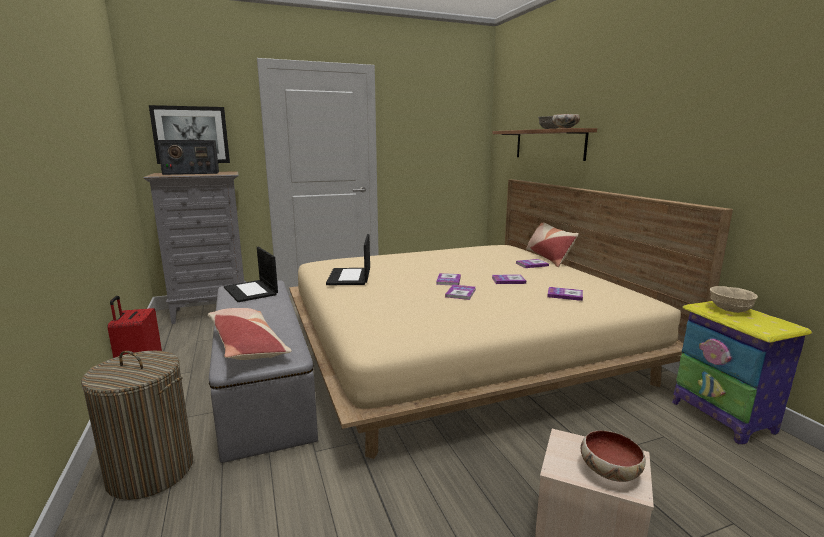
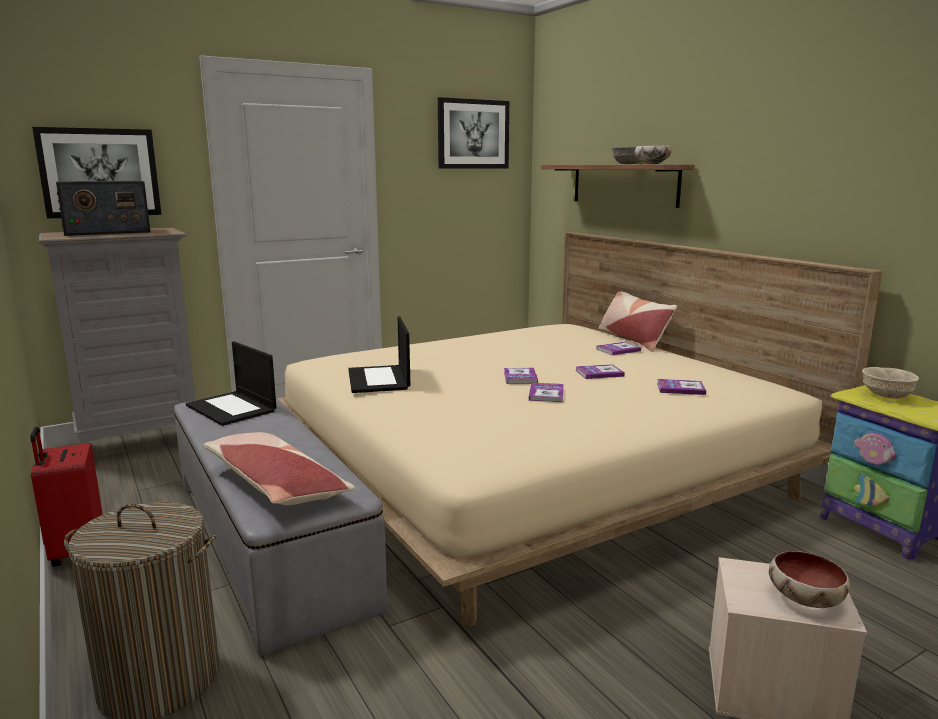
camera: 10 degrees left, 0 degrees up
(447, 110) = (473, 134): none -> picture

